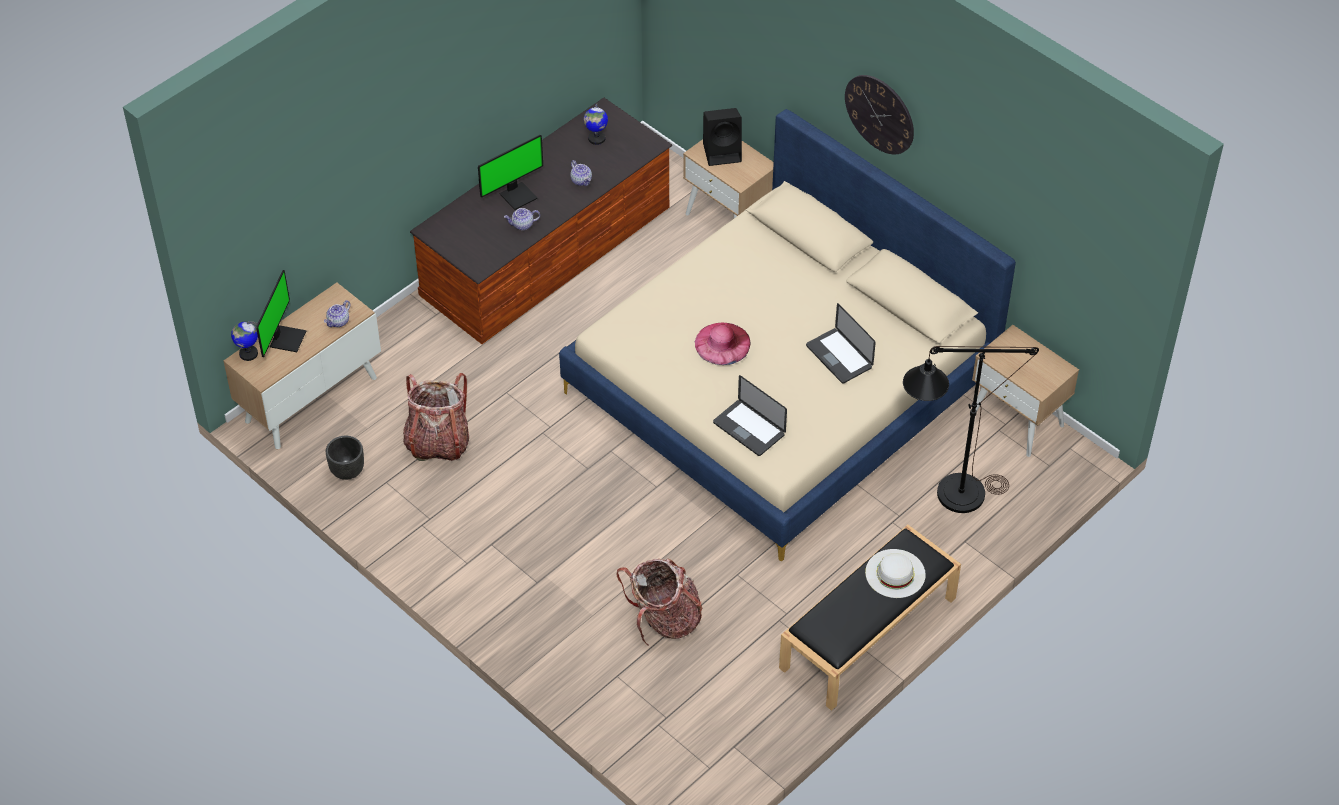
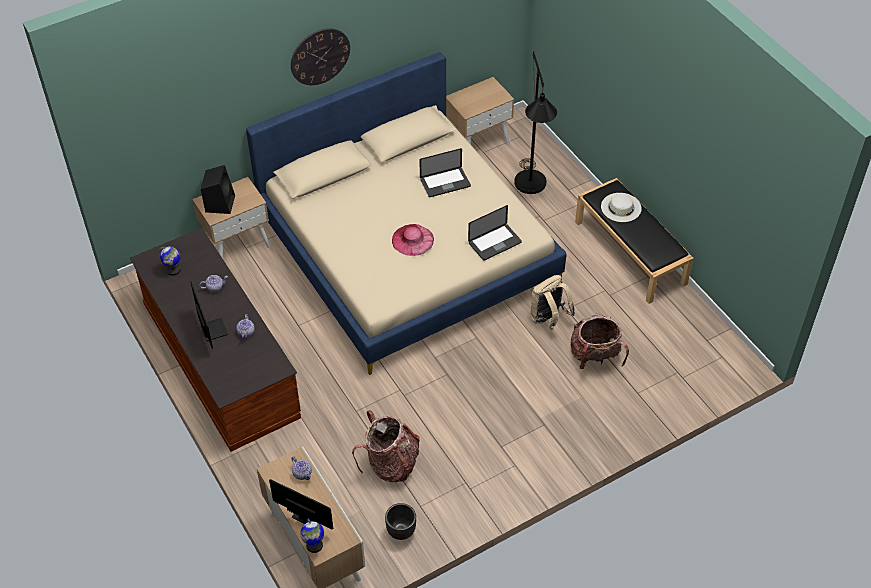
camera: 75 degrees left, 0 degrees up
(712, 558) = (548, 319): none -> beige backpack

